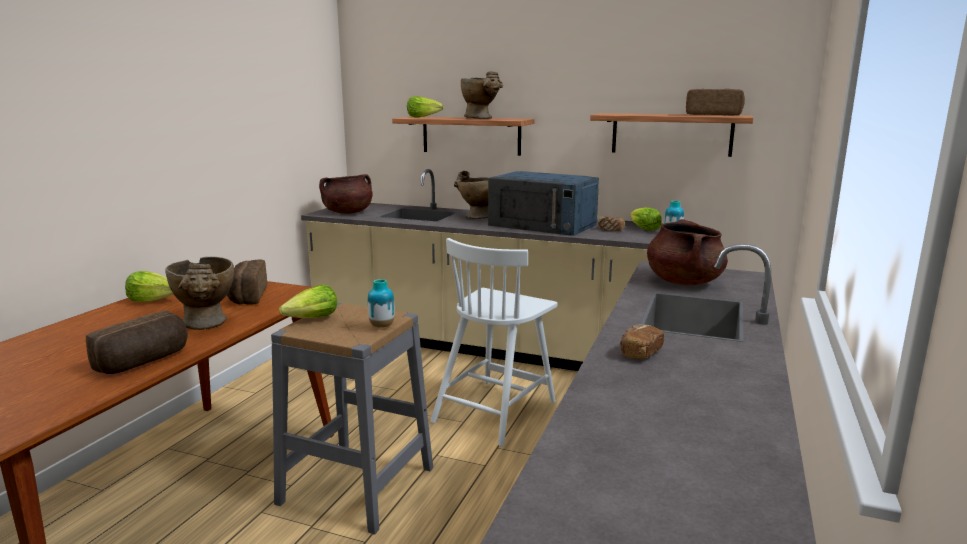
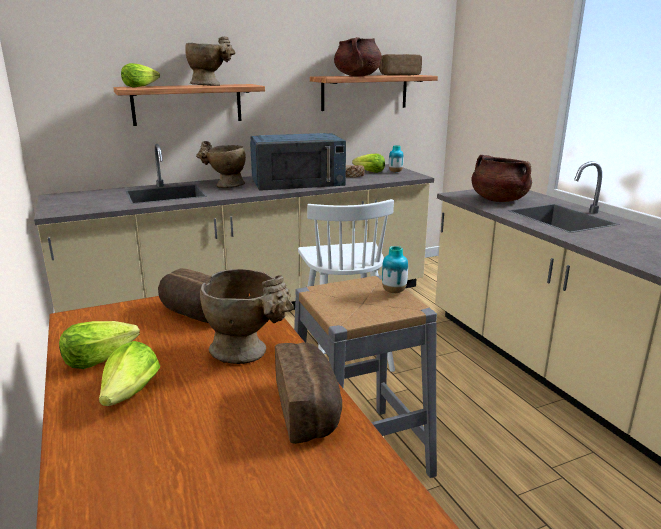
camera: 45 degrees left, 5 degrees up
(313, 319) = (329, 307): lettuce -> lettuce (131, 393)
(347, 212) = (83, 206): brown cooking pot -> brown cooking pot (357, 76)
(639, 353) = (614, 245): bread -> none

